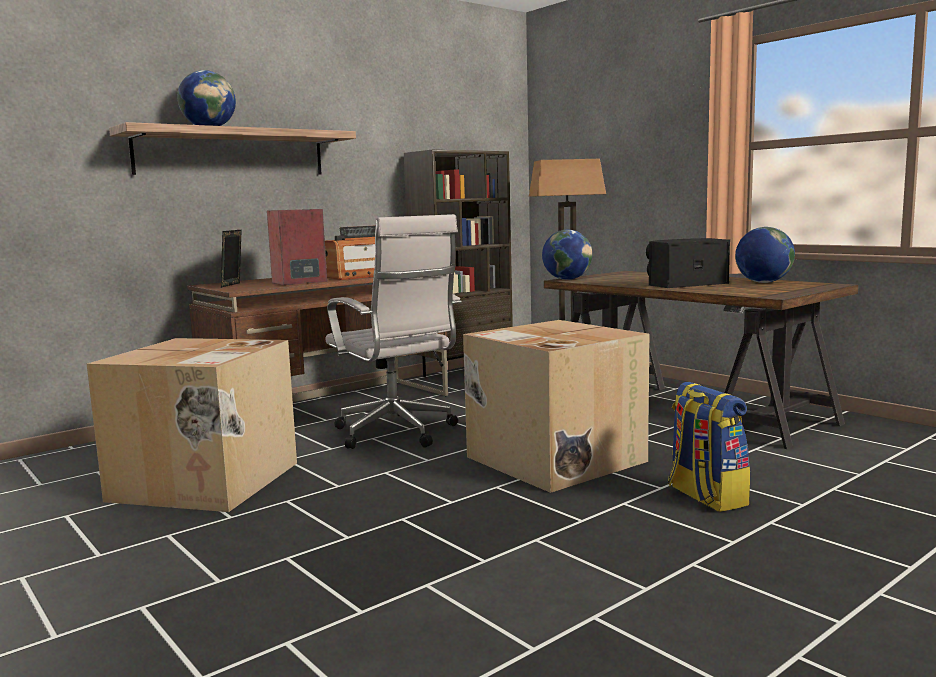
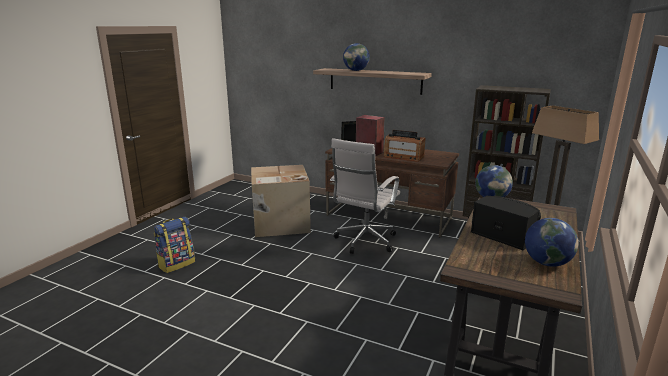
camera: 65 degrees right, 10 degrees up
(552, 459) = (358, 290): cardboard box -> none
(705, 497) = (330, 347): backpack -> backpack (177, 264)

